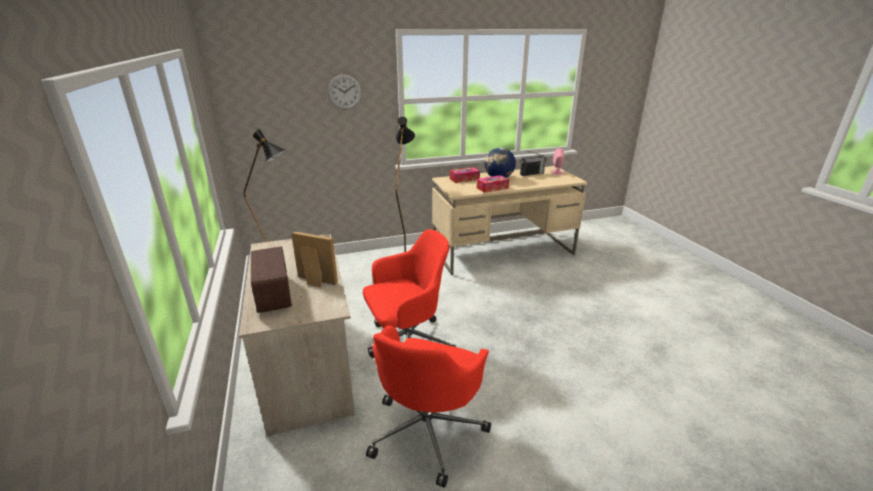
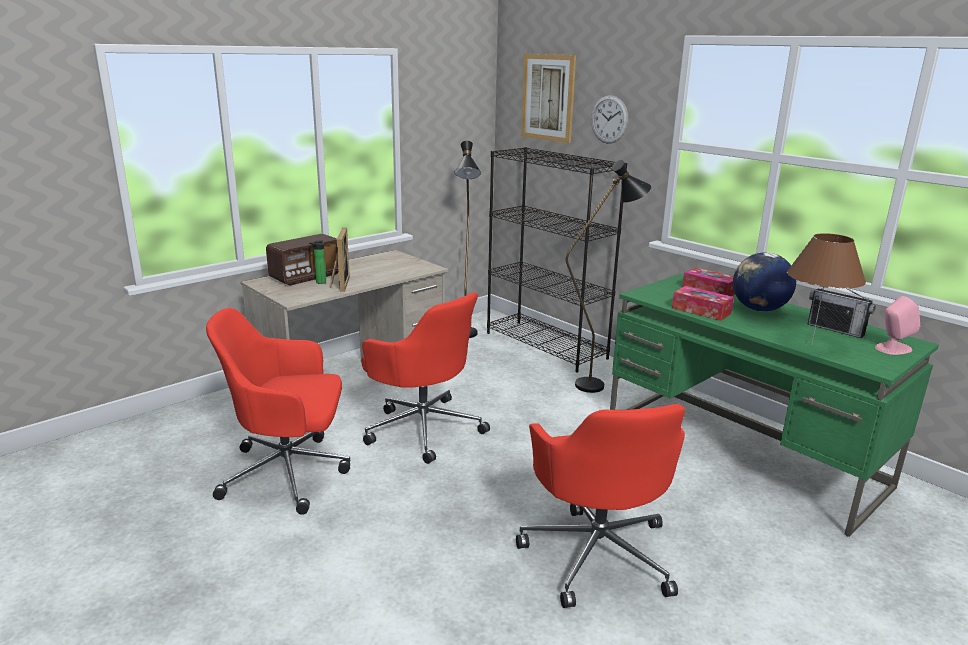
camera: 65 degrees right, 5 degrees down
(279, 82) = (548, 97): none -> picture
(300, 290) = (319, 283): none -> bottle
(338, 264) = (546, 345): none -> black bookcase
(503, 252) = (743, 453): beige desk -> green desk
(547, 182) = (811, 345): none -> brown table lamp
(568, 318) = (598, 552): none -> red office chair

